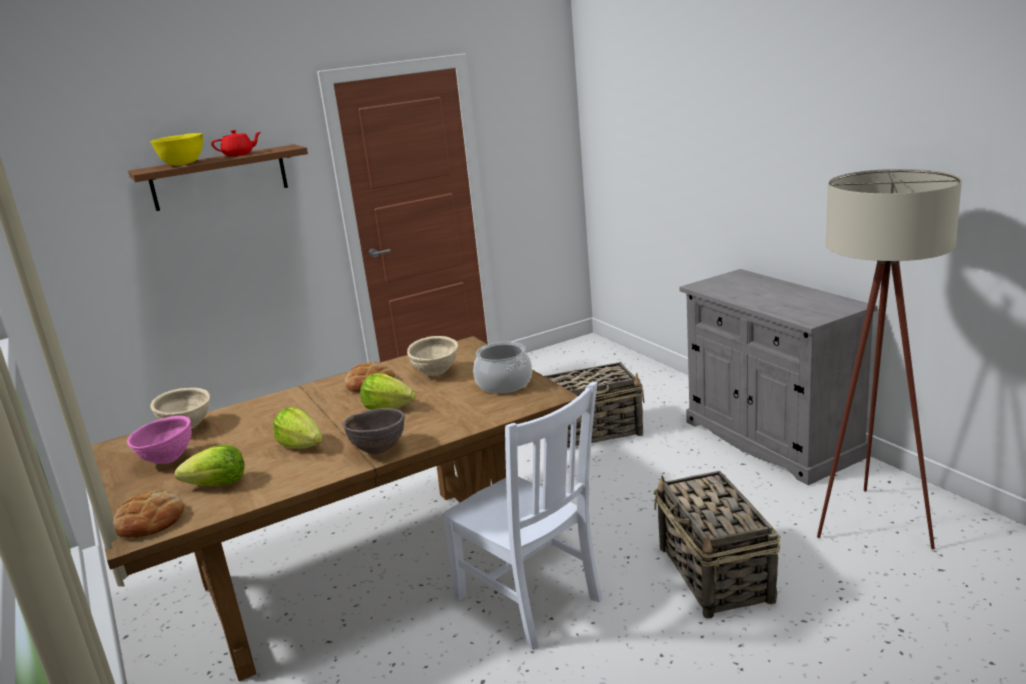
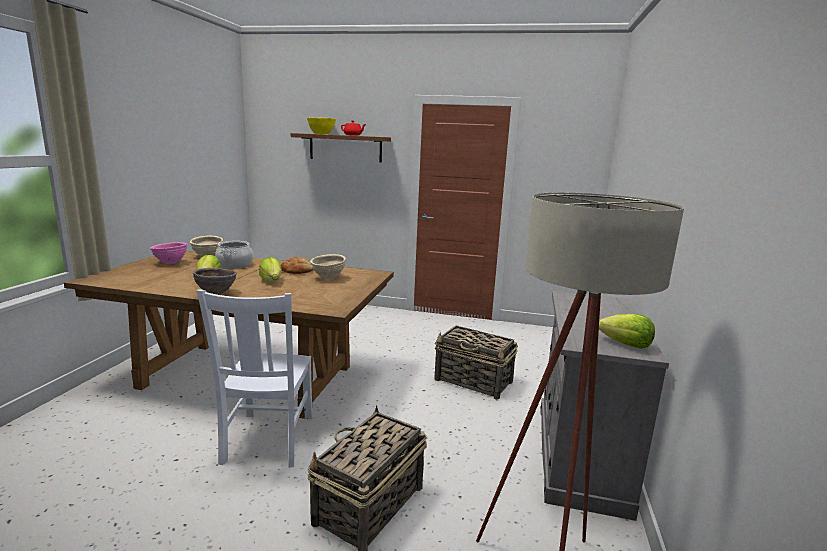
camera: 40 degrees right, 5 degrees down
(150, 521) = (106, 277): bread -> none
(217, 484) = (151, 277): lettuce -> lettuce (626, 344)
(503, 384) = (336, 295): cooking pot -> cooking pot (234, 265)

